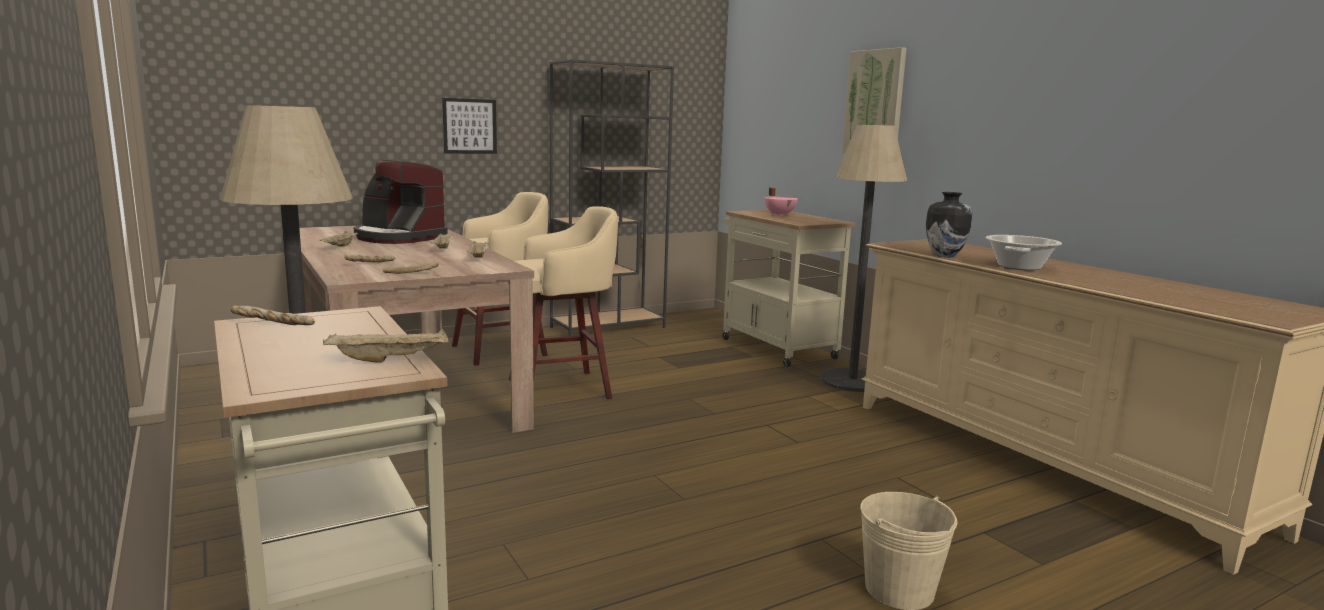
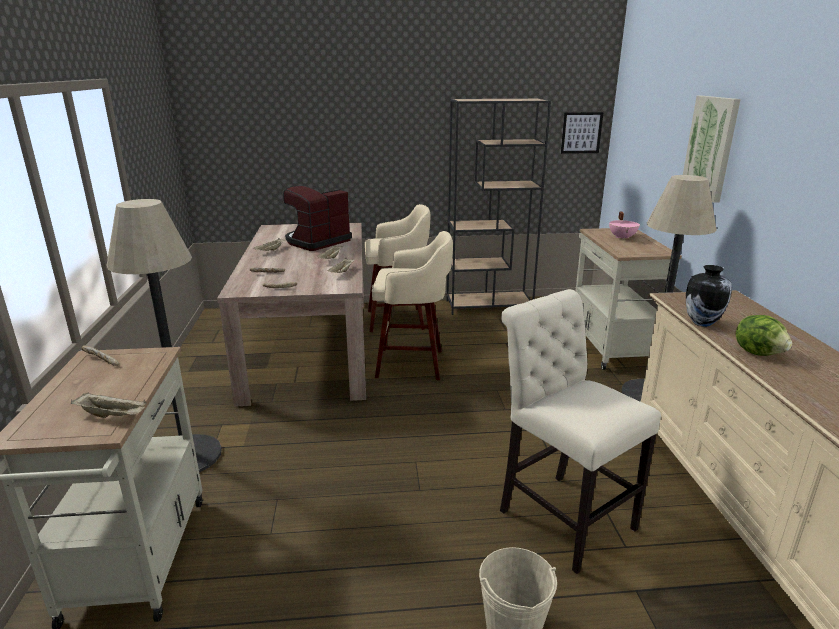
camera: 25 degrees right, 10 degrees up
(398, 237) = (317, 241): coffee machine -> coffee machine turned 75 degrees clockwise
(469, 126) = (387, 152): picture -> picture (581, 133)
(859, 490) = (561, 515): none -> beige stool
(1018, 267) = (758, 352): cooking pot -> lettuce

